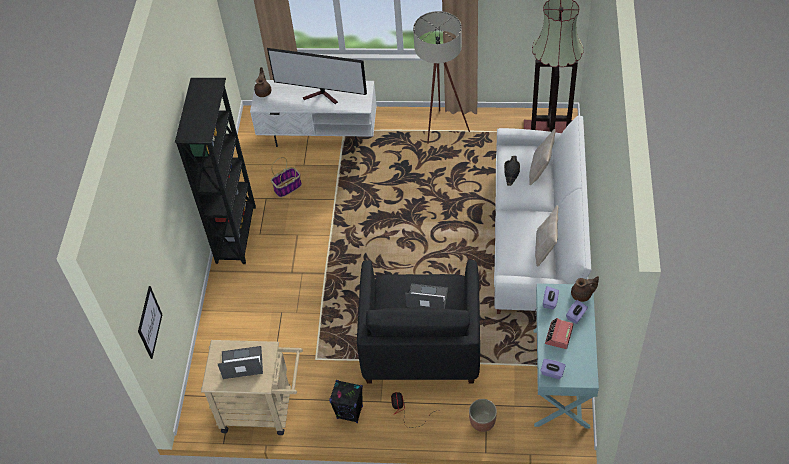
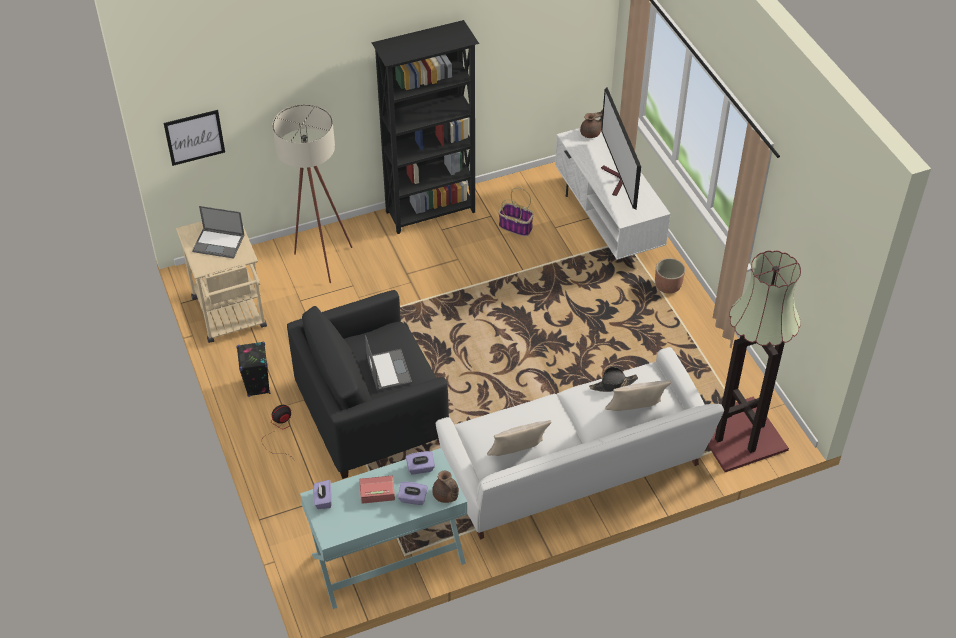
camera: 60 degrees right, 5 degrees down
(241, 363) = (219, 243): laptop -> laptop turned 135 degrees clockwise
(441, 131) = (682, 326): beige floor lamp -> beige floor lamp (319, 259)
(482, 422) = (296, 503): planter -> planter (667, 286)

